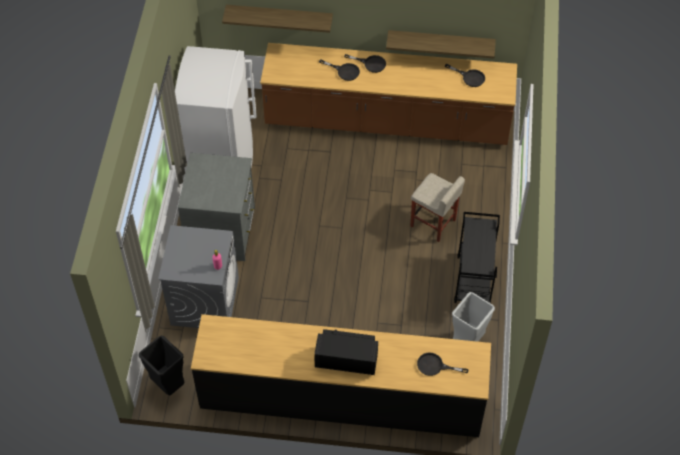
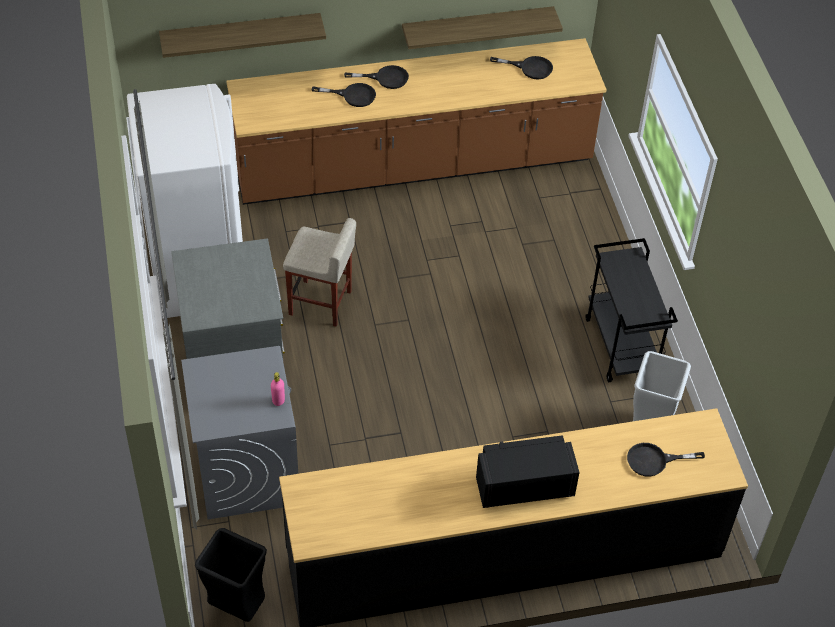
camera: 20 degrees left, 5 degrees down
(433, 223) = (534, 284): beige stool -> beige stool (321, 303)

